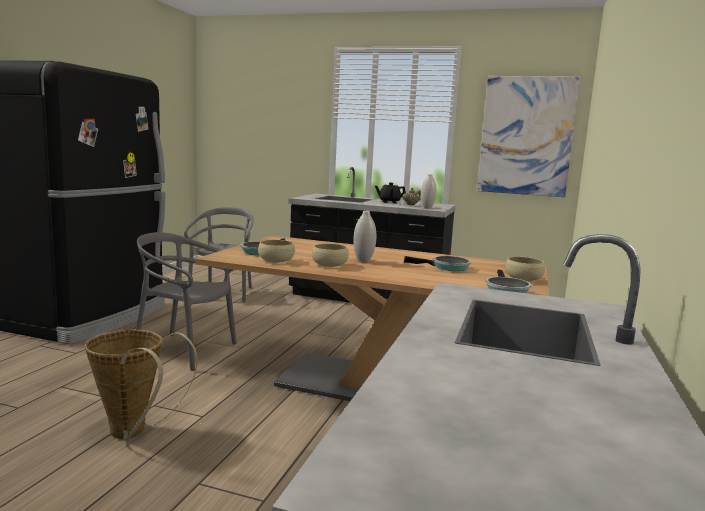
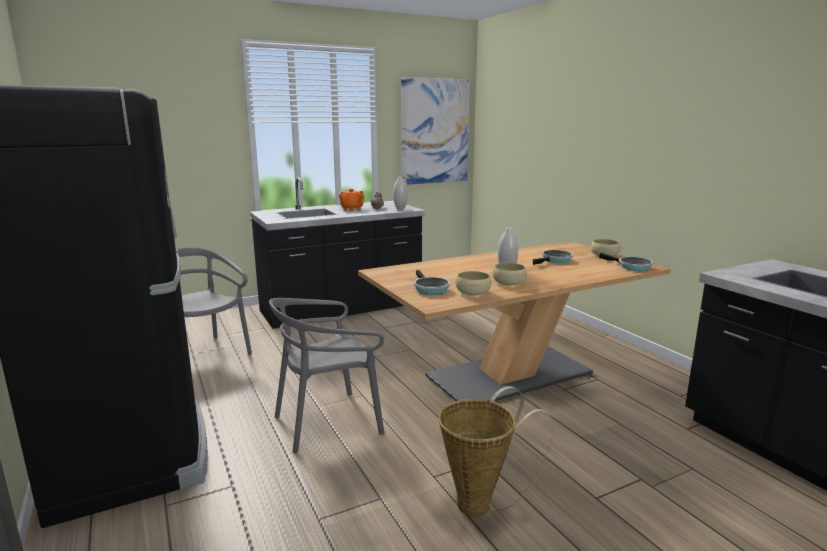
camera: 45 degrees left, 5 degrees up
(389, 202) = (351, 209): black teapot -> orange teapot

